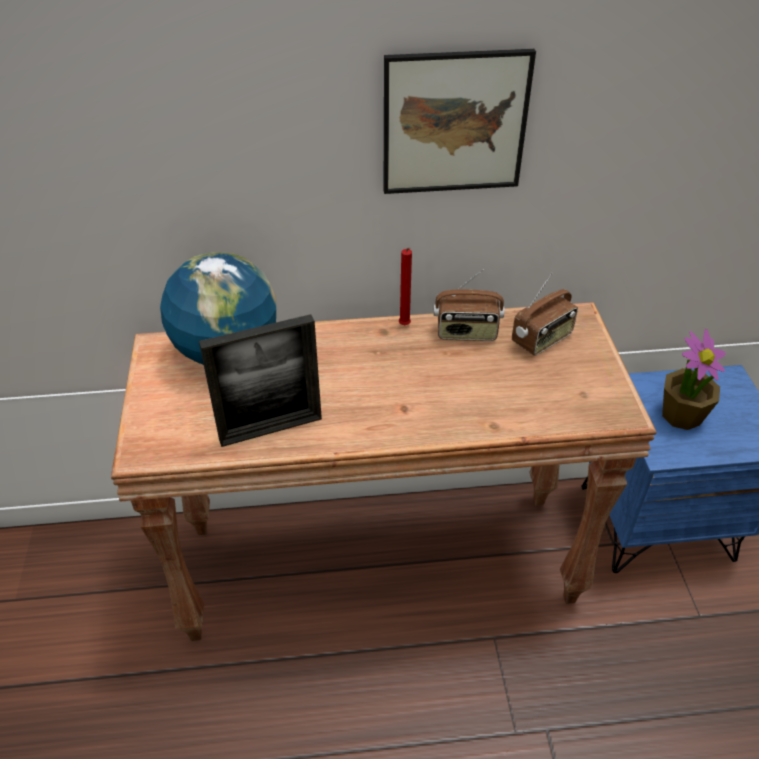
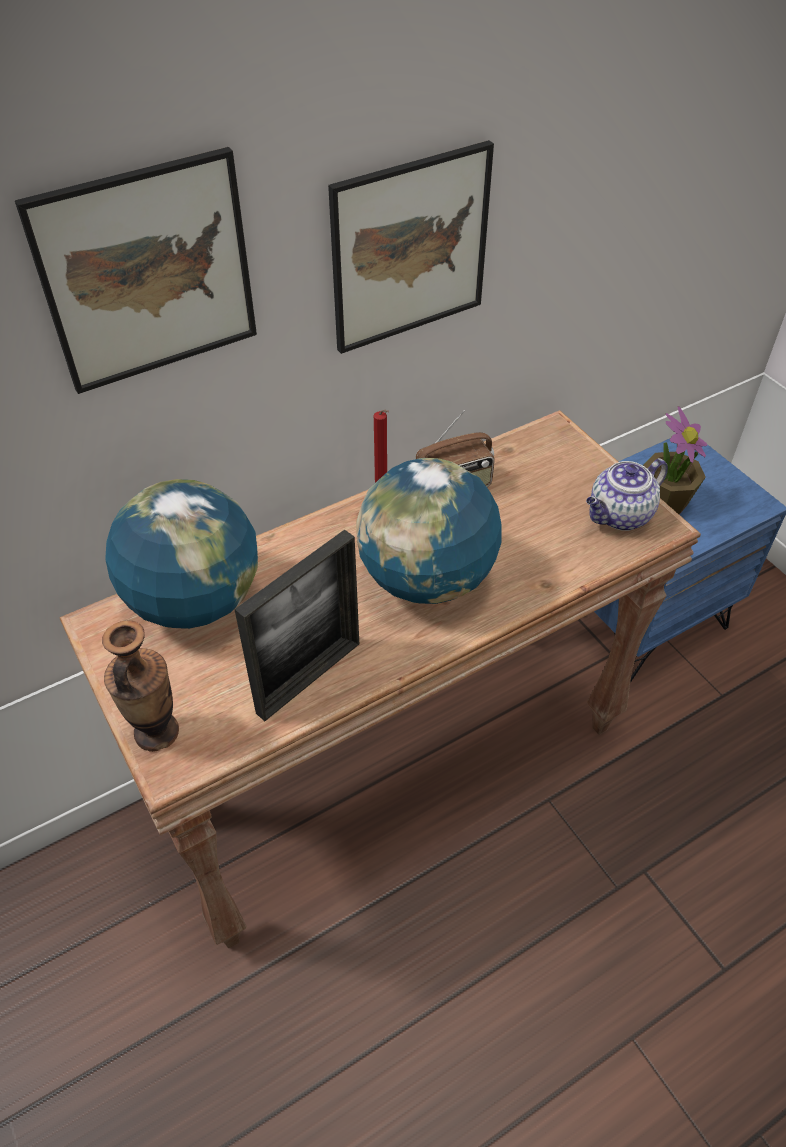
camera: 25 degrees left, 5 degrees up
(147, 427) = (157, 732): none -> vase
(231, 90) = (148, 273): none -> picture
(401, 391) = (426, 579): none -> globe
(542, 340) = (535, 469): radio -> none
(591, 395) = (619, 516): none -> teapot

